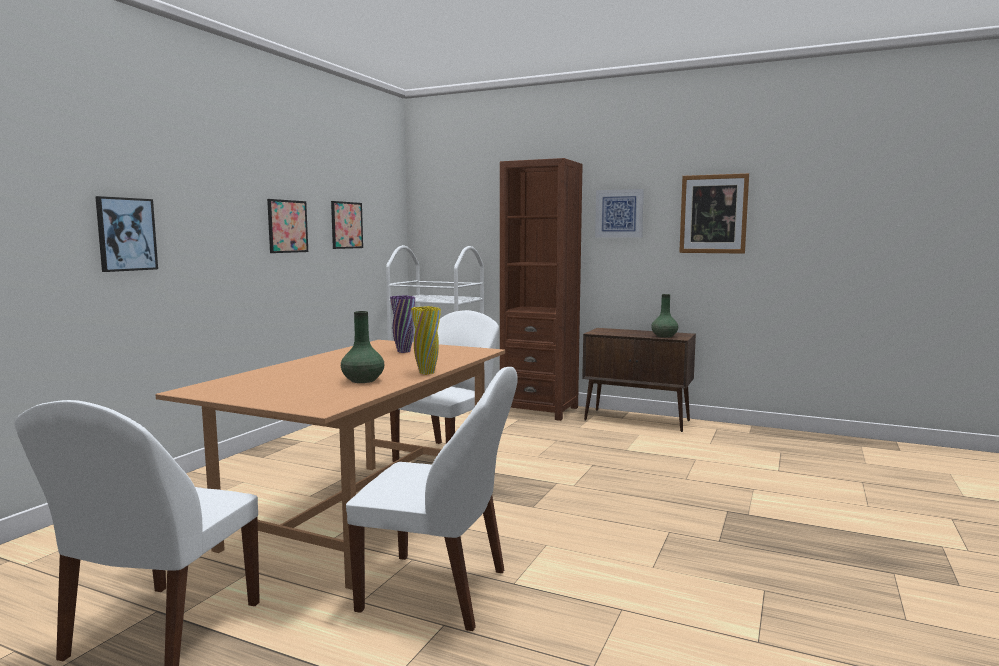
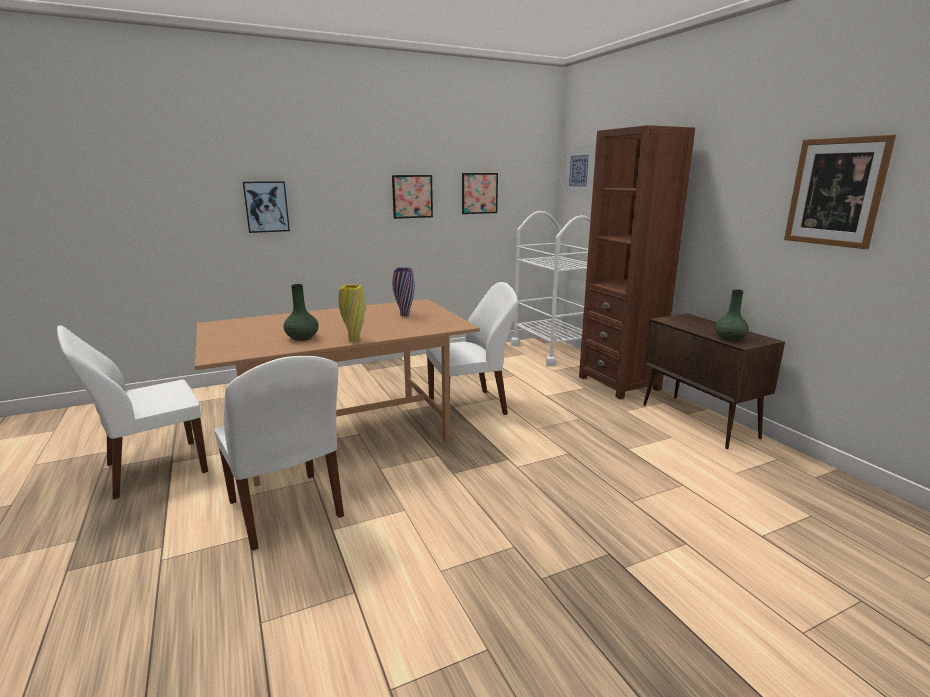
camera: 40 degrees right, 10 degrees up
(619, 213) = (727, 187): picture -> picture (580, 170)

